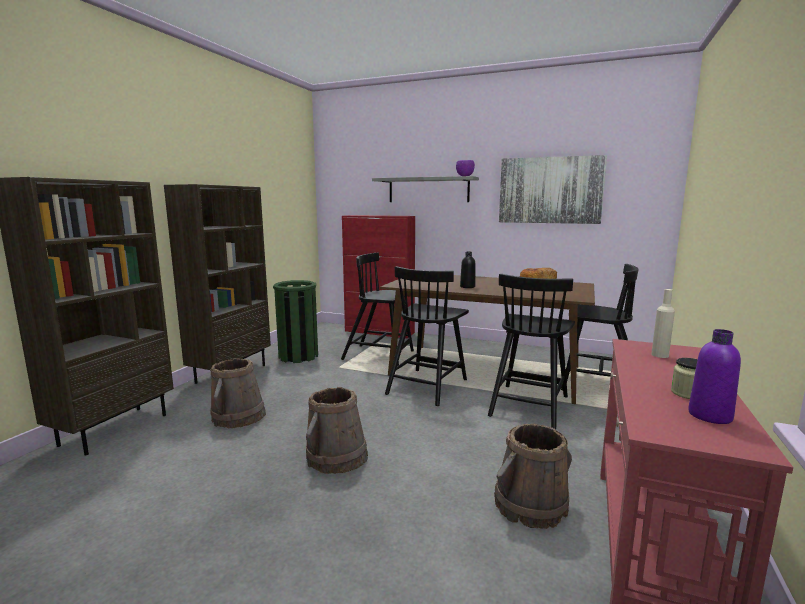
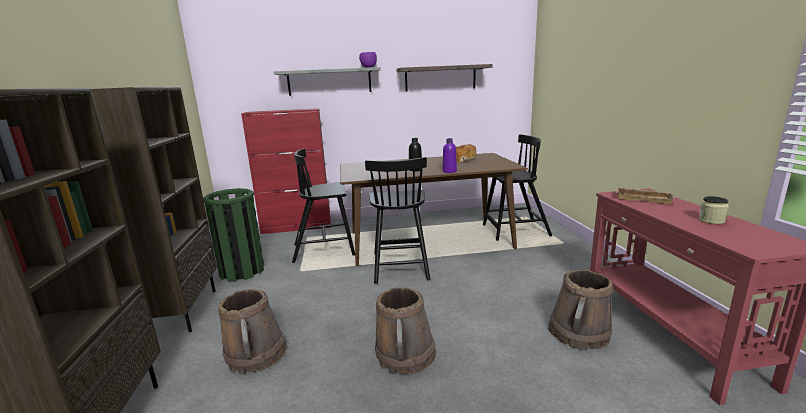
camera: 30 degrees left, 5 degrees up
(529, 405) = (490, 258): black chair -> none
(550, 190) = (440, 78): picture -> shelf
(660, 355) = (644, 198): beige bottle -> beige tray
(710, 416) = (749, 232): purple bottle -> purple bottle (449, 171)

